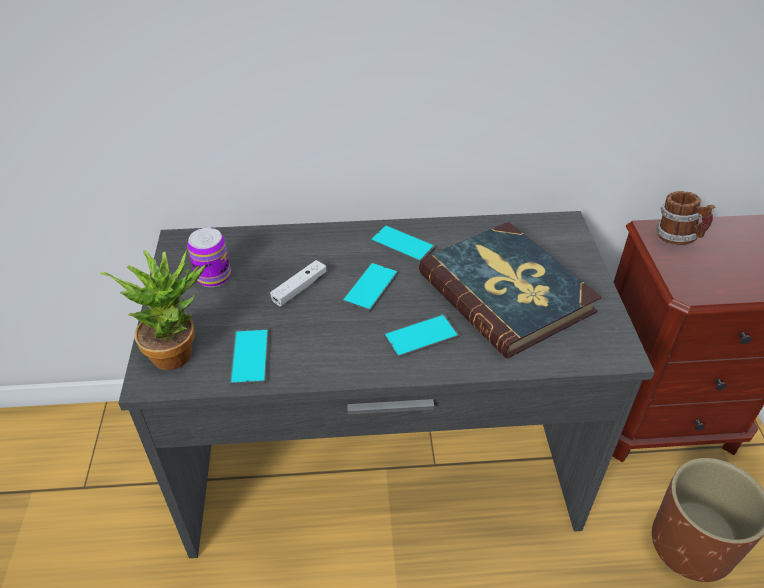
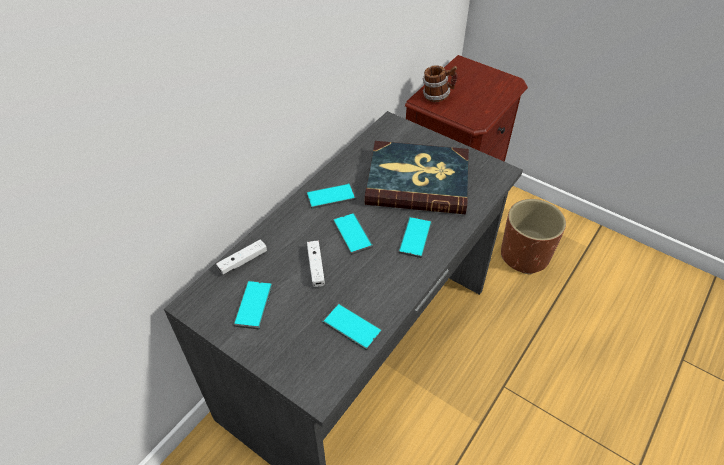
camera: 50 degrees left, 5 degrees up
(177, 349) = (305, 362): potted plant -> none
(213, 276) = (253, 305): can -> phone
(257, 240) = (243, 261): none -> white game controller

